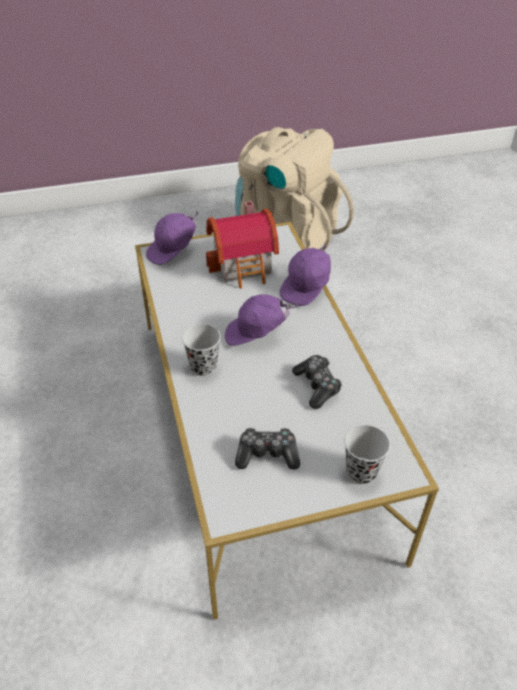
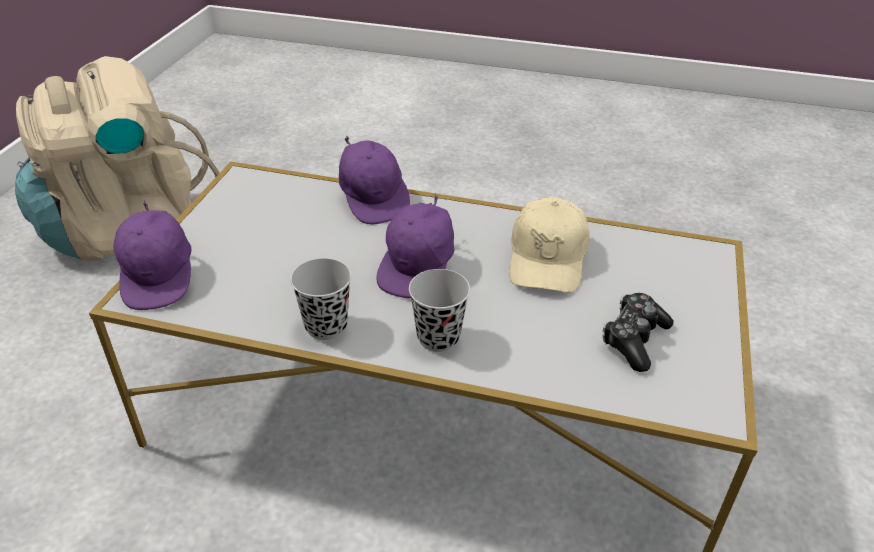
camera: 60 degrees left, 5 degrees down
(245, 265) = (273, 227): toy house -> none
(317, 386) = (547, 258): game controller -> beige cap
(361, 471) = (696, 279): black cup -> black cup (326, 326)

